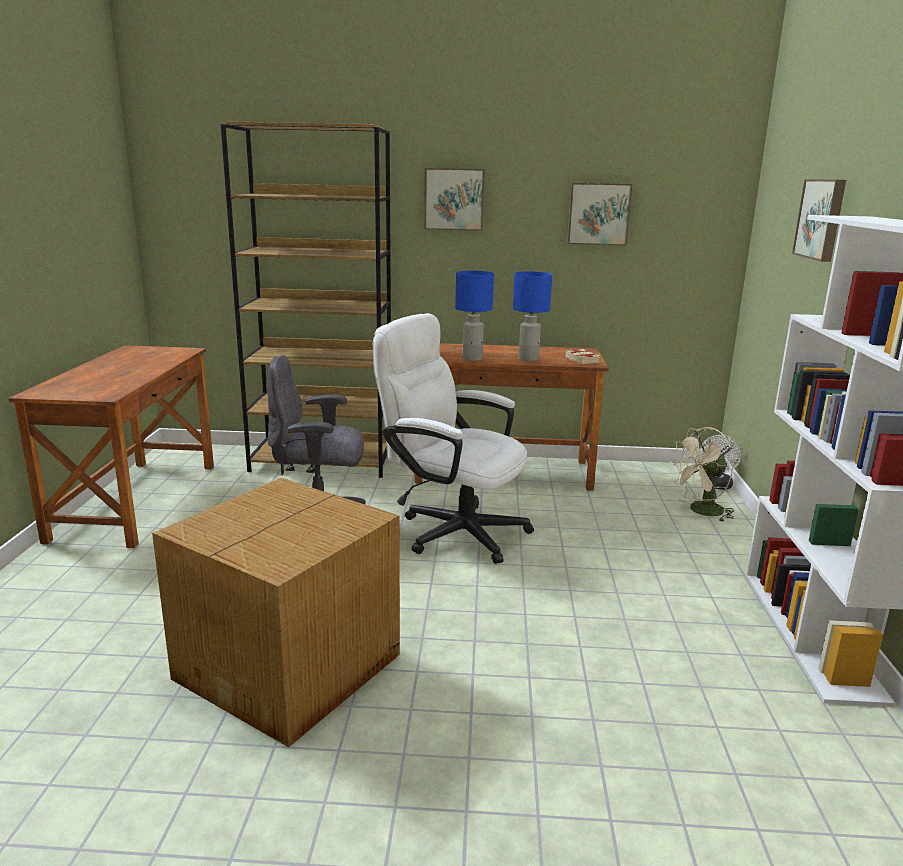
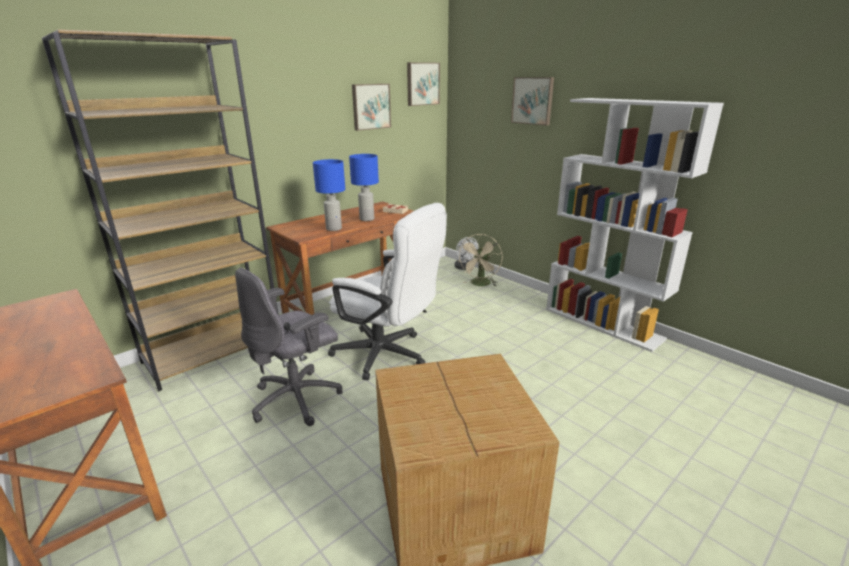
camera: 45 degrees left, 5 degrees up
(452, 530) = (388, 355): white office chair -> white office chair turned 135 degrees counterclockwise
(454, 199) = (272, 103): picture -> picture (422, 84)

